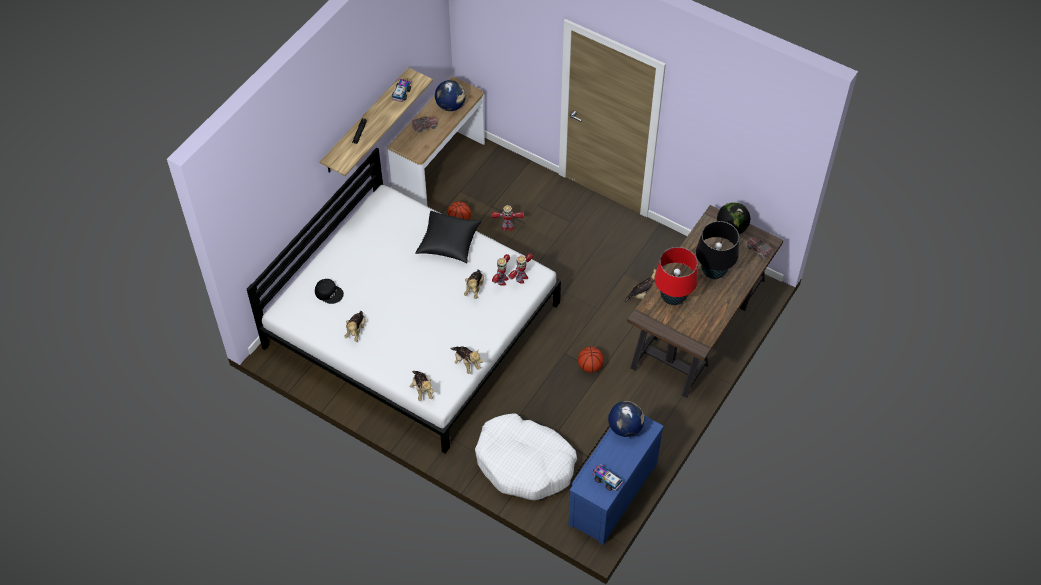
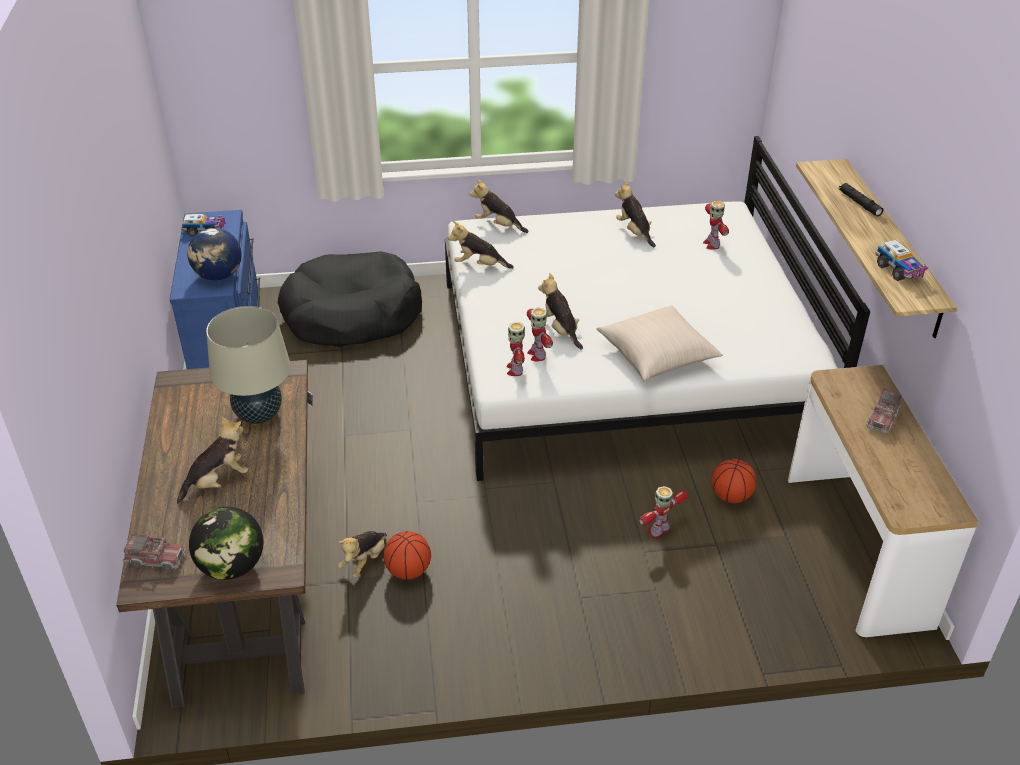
camera: 140 degrees right, 15 degrees down
(329, 292) = (711, 244): black cap -> toy robot
(449, 243) = (657, 355): black pillow -> beige pillow
(451, 106) = (899, 471): globe -> none
(525, 463) = (351, 315): white dog bed -> black dog bed
(590, 366) = (362, 434): basketball -> basketball (408, 571)
(673, 298) = (259, 415): red table lamp -> beige table lamp
(713, 272) = (218, 481): black table lamp -> plush toy

